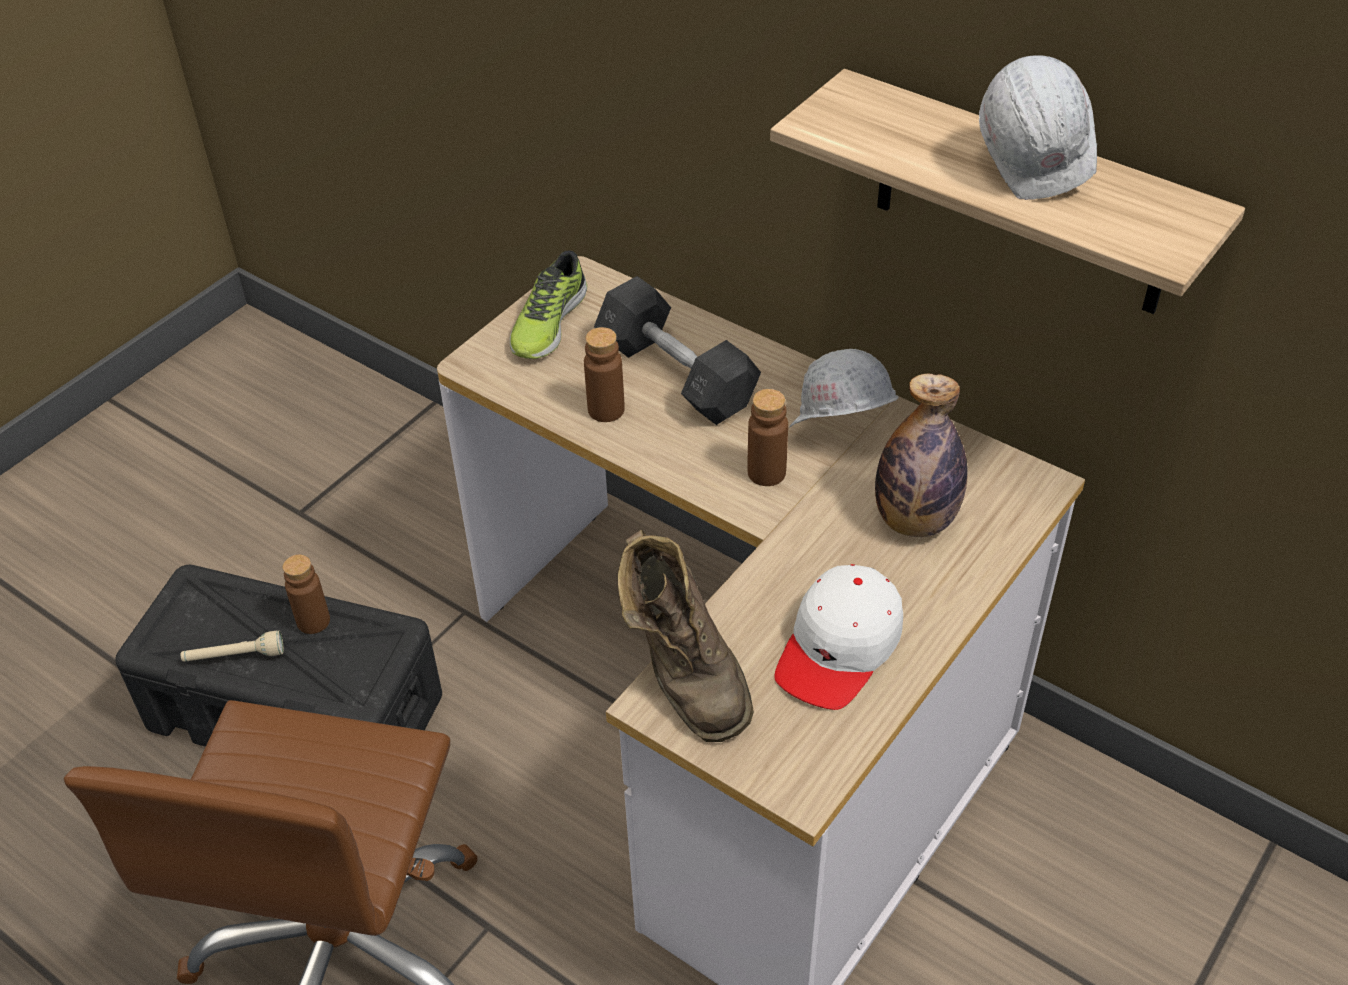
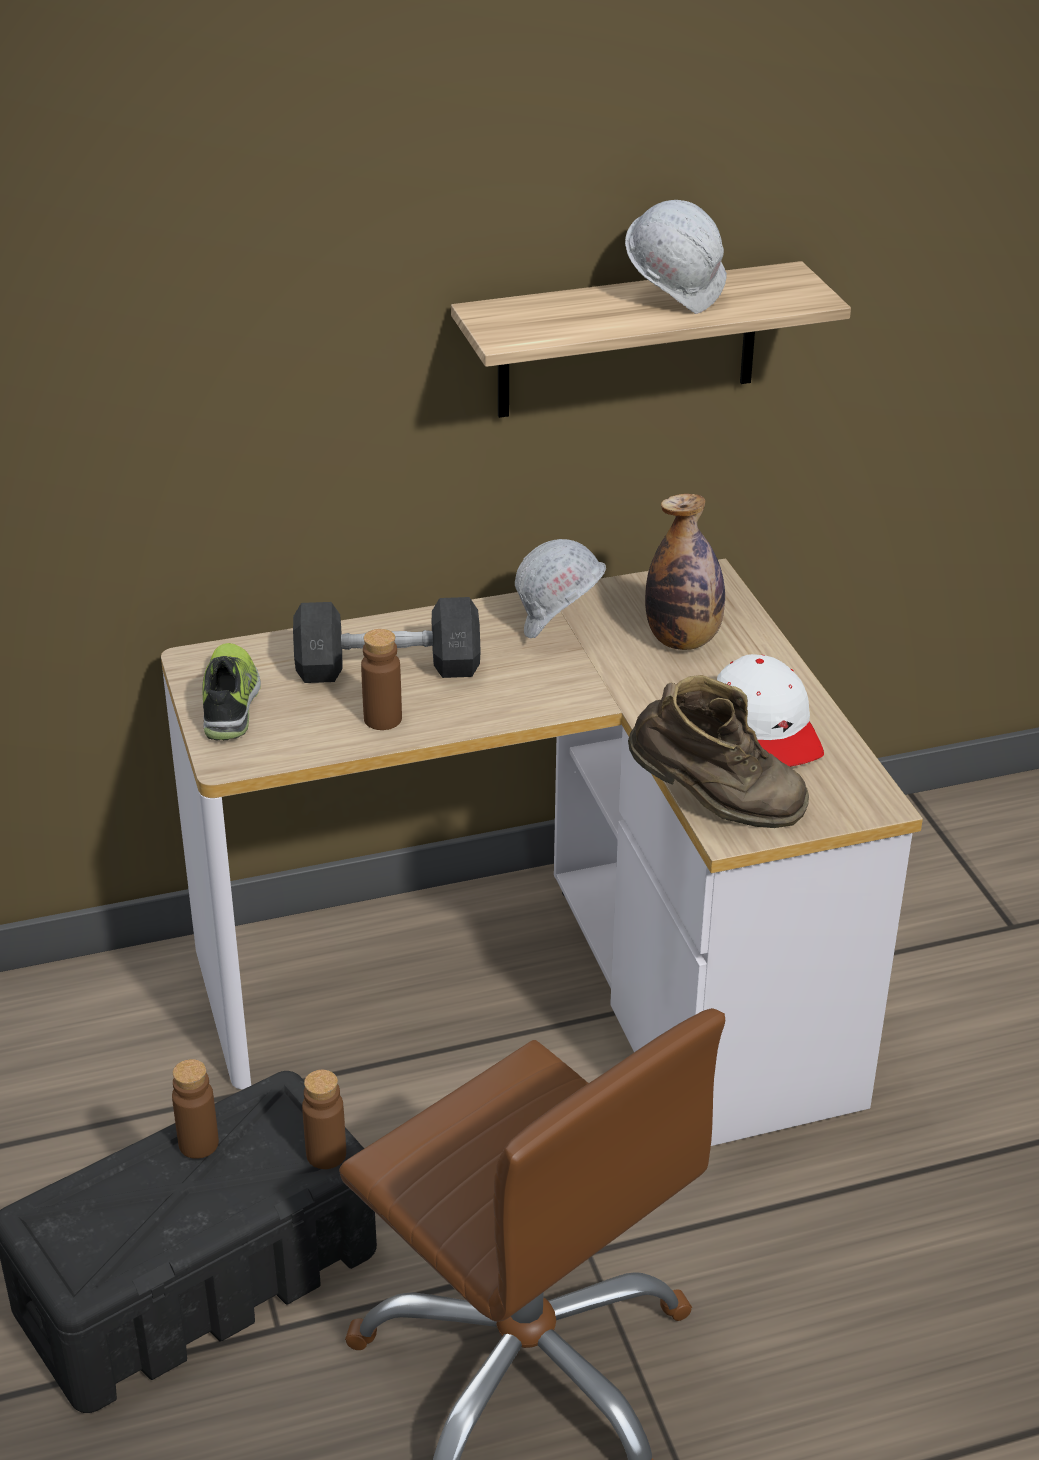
camera: 55 degrees left, 10 degrees down
(234, 657) = (176, 1222): beige flashlight -> none
(547, 323) = (231, 702): shoe -> shoe turned 150 degrees counterclockwise
(766, 473) = (554, 678): brown bottle -> brown bottle (326, 1154)

